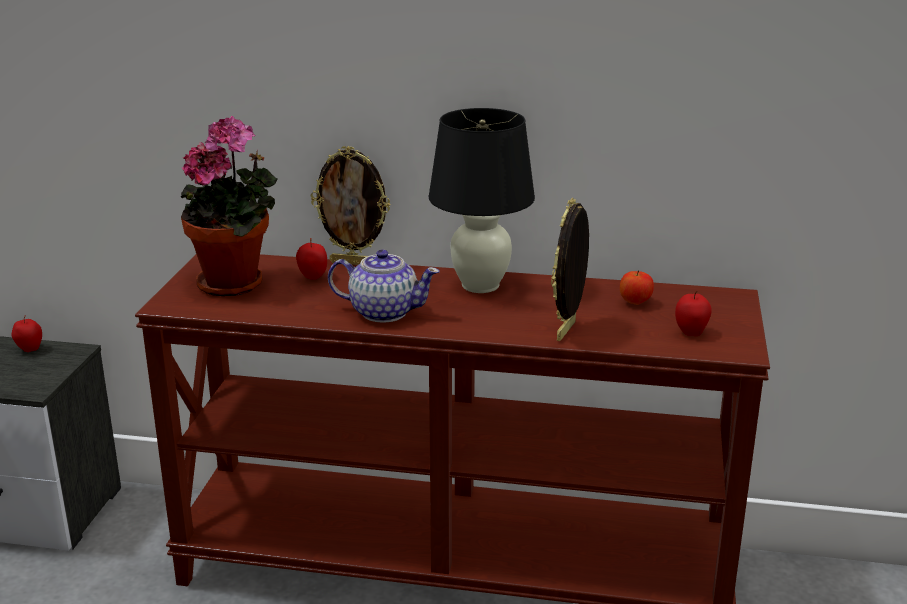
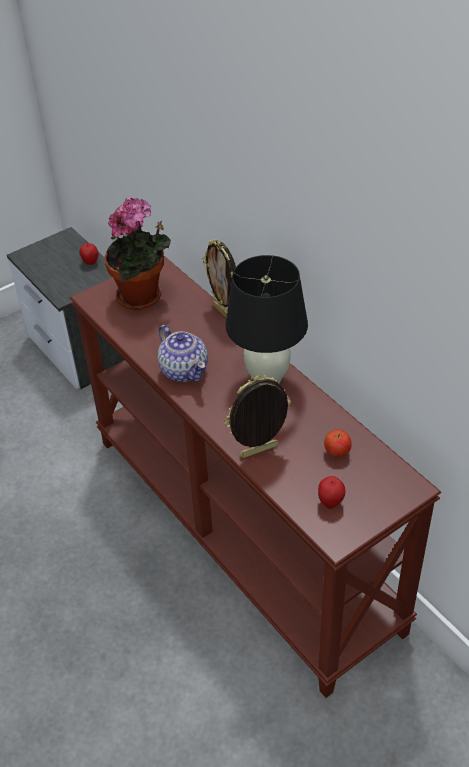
camera: 45 degrees right, 20 degrees up
(313, 277) = (186, 315): apple -> none

